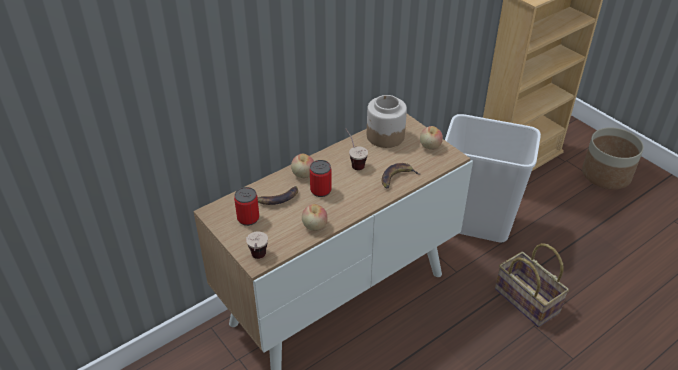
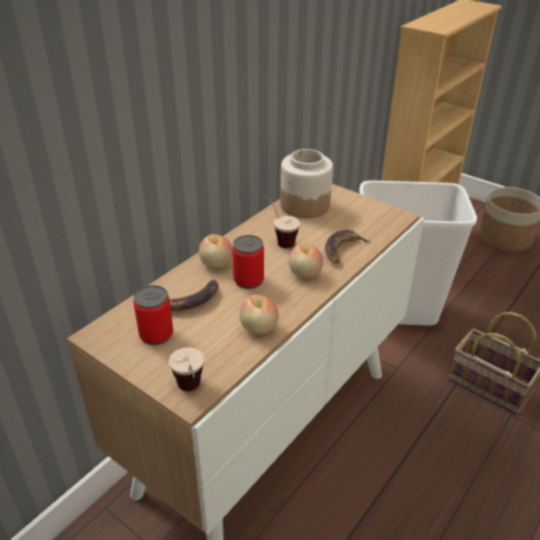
camera: 15 degrees left, 5 degrees down
(430, 146) = (365, 209): apple -> apple (305, 274)

